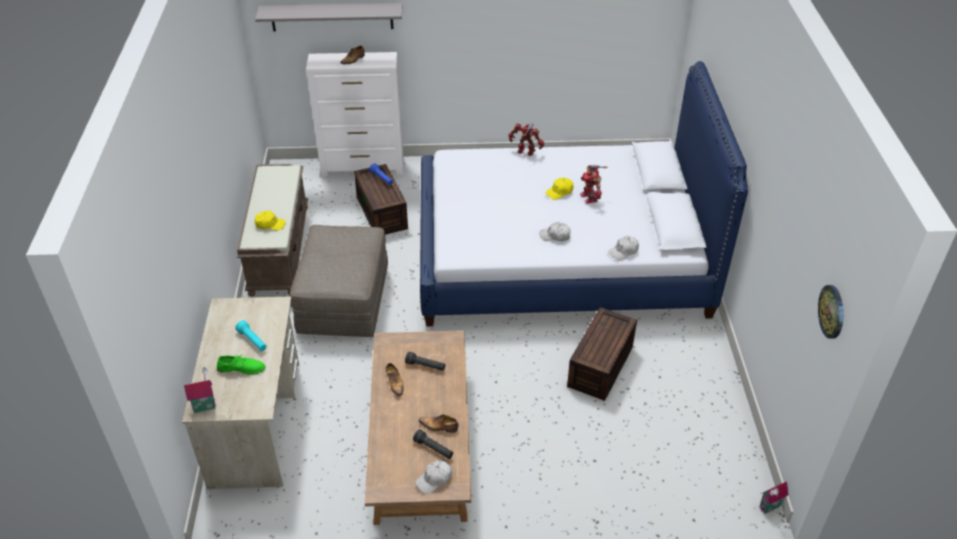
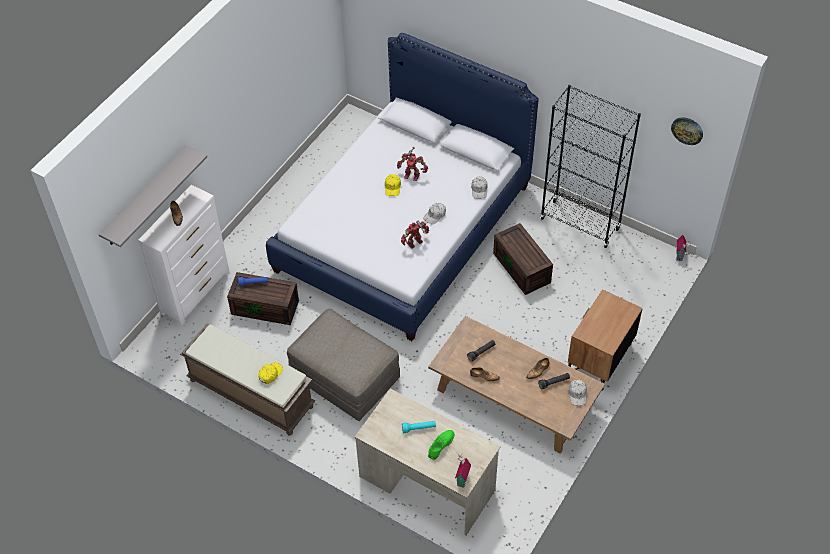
camera: 55 degrees left, 10 degrees up
(526, 152) = (331, 180): toy robot -> toy robot (415, 243)
(538, 499) = (600, 359): none -> brown nightstand
(713, 387) = (580, 224): none -> black bookcase

